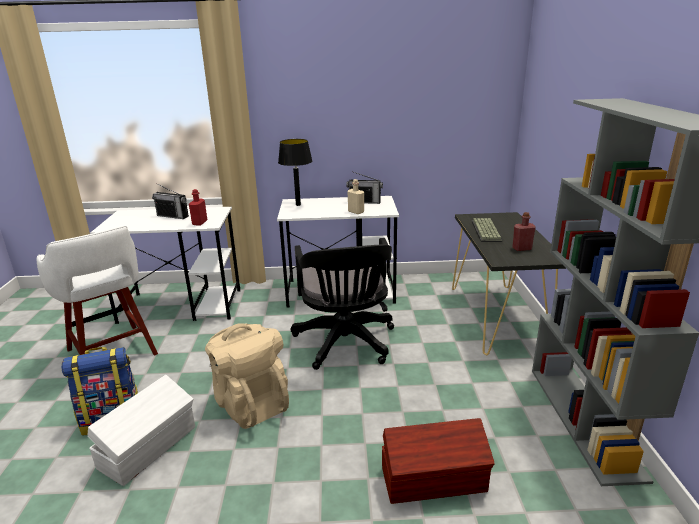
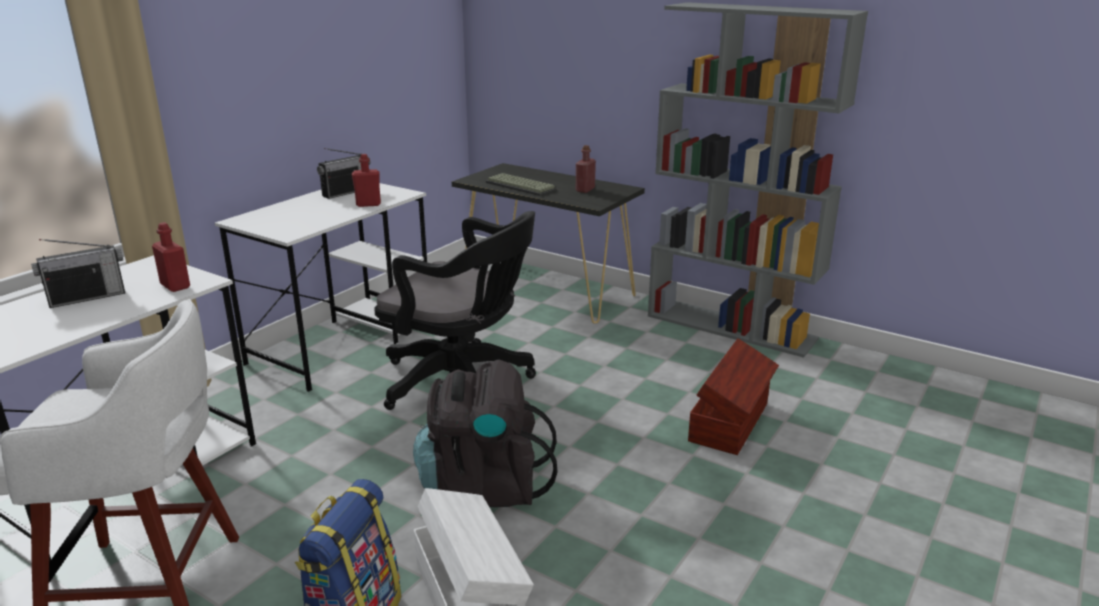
camera: 55 degrees left, 0 degrees up
(251, 403) = (484, 487): beige backpack -> black backpack
(298, 205) = (265, 221): black table lamp -> none
(356, 212) = (368, 204): beige bottle -> red bottle

